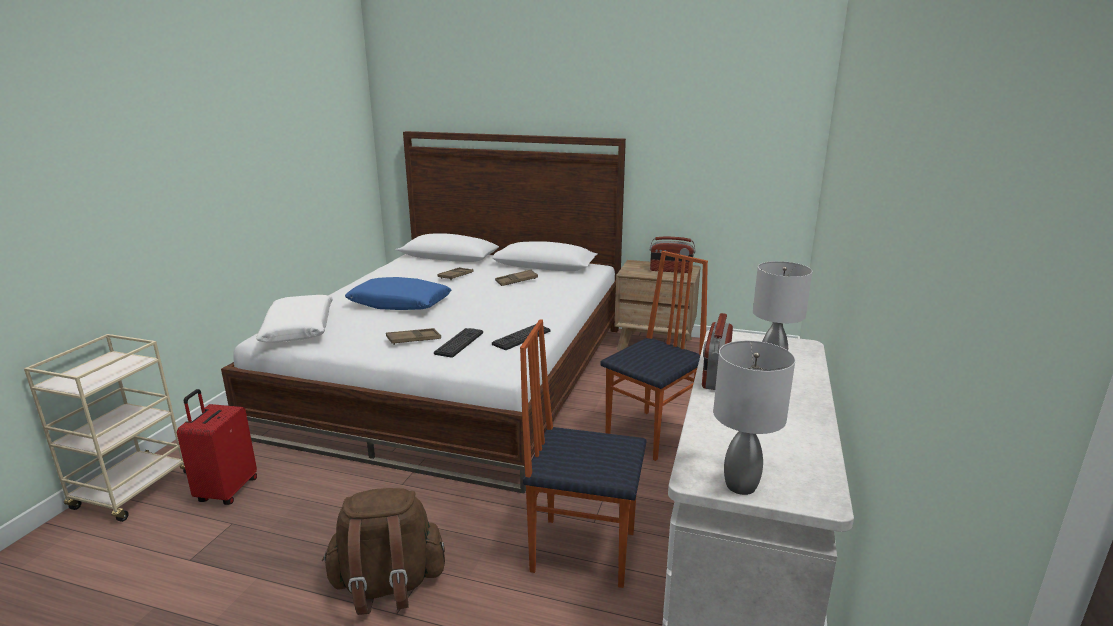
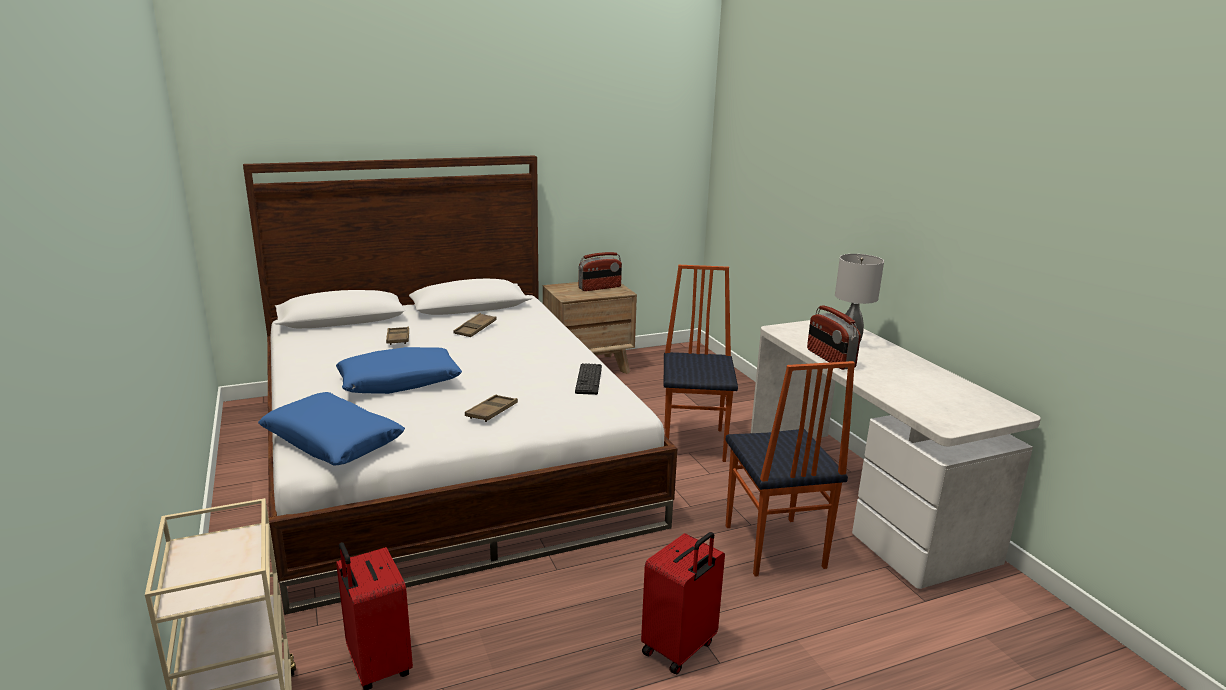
camera: 40 degrees left, 0 degrees up
(299, 328) = (333, 440): white pillow -> blue pillow
(388, 585) = (680, 649): brown backpack -> red suitcase
(459, 343) = (543, 401): keyboard -> none
(582, 550) = (773, 547): chair -> chair turned 75 degrees counterclockwise
(741, 485) = (971, 420): grey table lamp -> none

